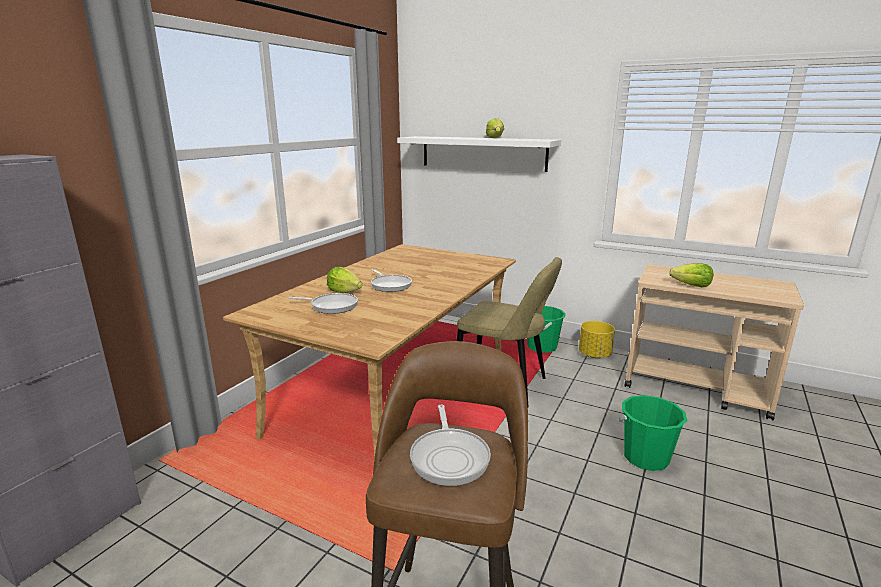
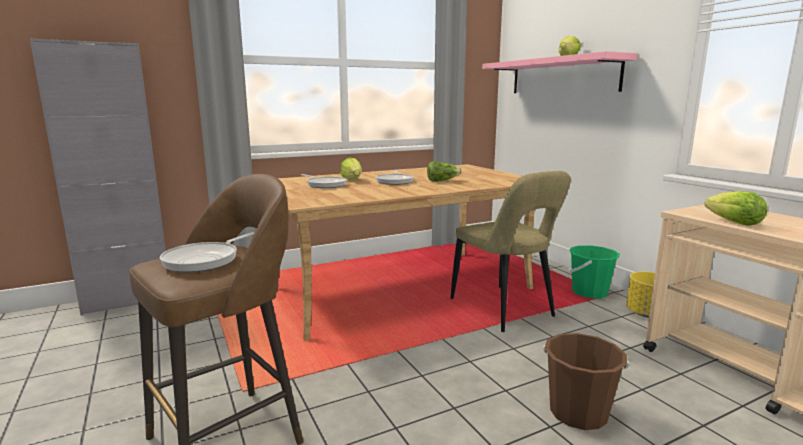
camera: 35 degrees right, 5 degrees down
(431, 276) = (442, 181): none -> lettuce
(482, 153) = (562, 76): white shelf -> pink shelf
(645, 458) = (578, 413): green bucket -> brown bucket

